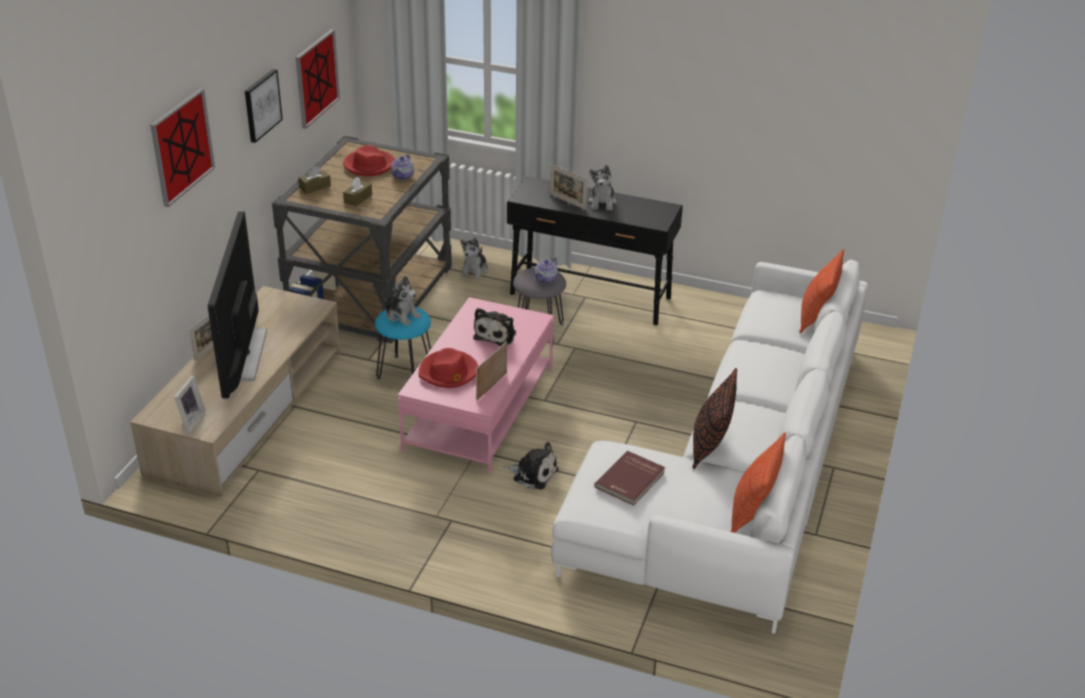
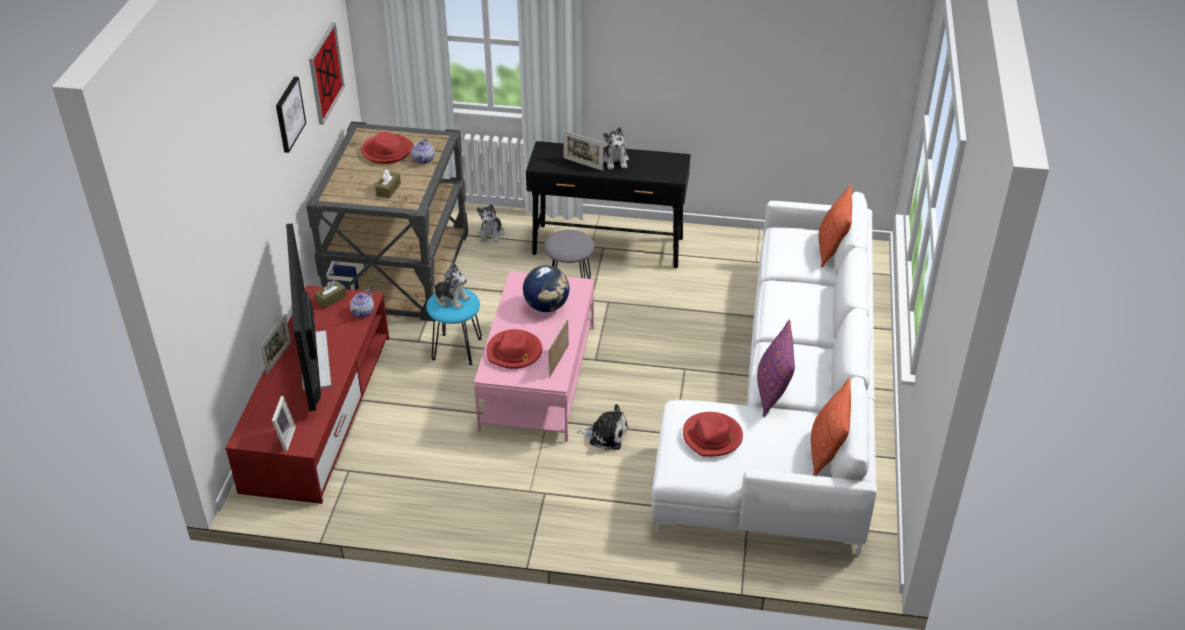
camera: 10 degrees left, 5 degrees up
(182, 146) = (236, 176): picture -> none
(247, 409) = (318, 410): beige tv stand -> red tv stand
(315, 187) = (342, 182): brown tissue box -> brown tissue box (331, 299)
(496, 334) = (546, 306): plush toy -> globe
(546, 279) = (576, 242): teapot -> teapot (363, 312)
(631, 480) = (712, 437): red book -> red hat
(710, 447) = (772, 392): black pillow -> purple pillow

